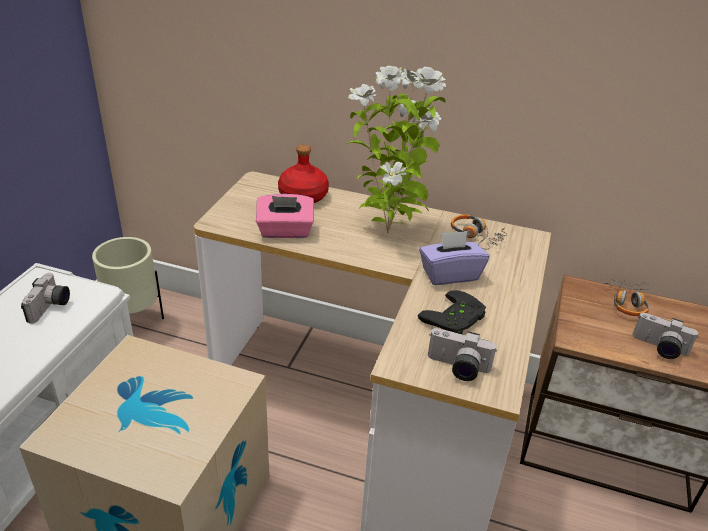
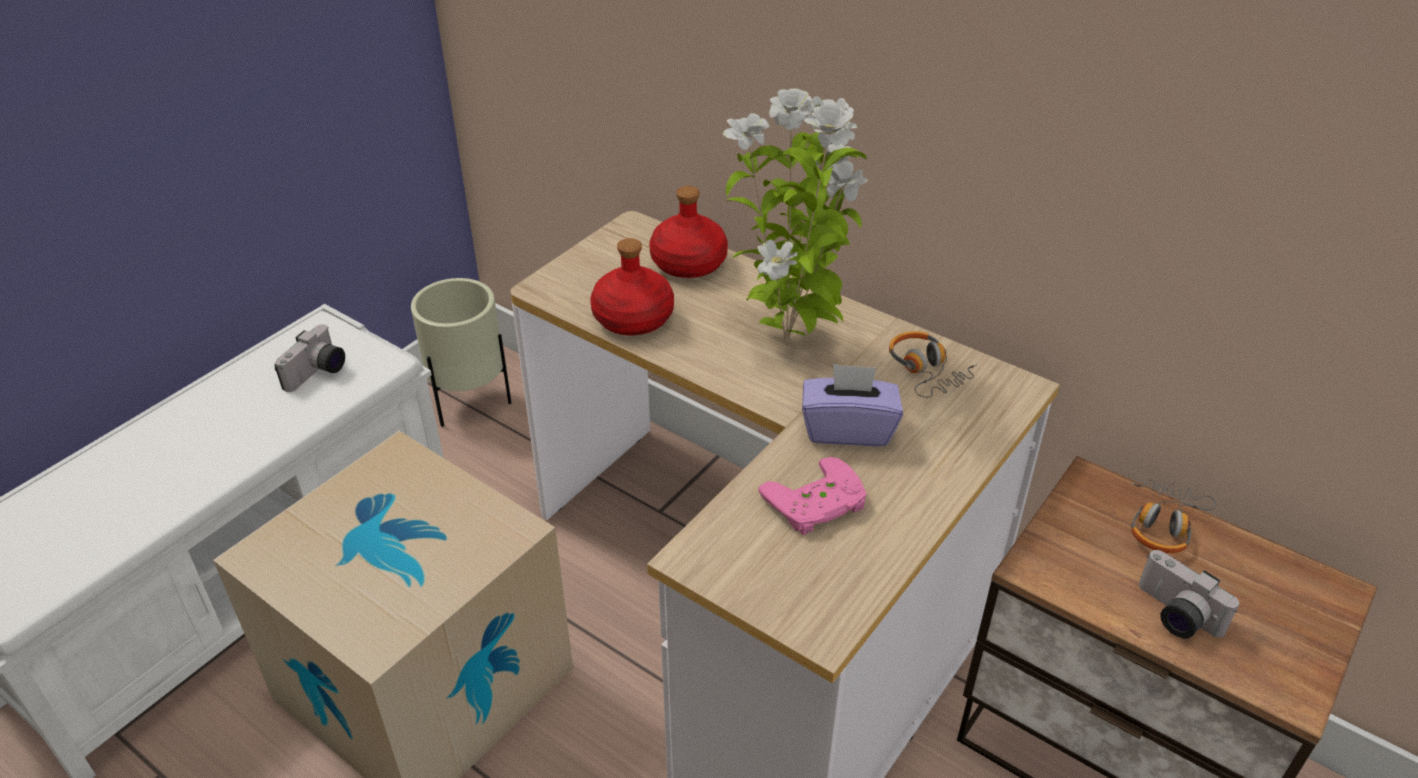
camera: 20 degrees right, 5 degrees up
(285, 231) = (634, 318): pink tissue box -> red bottle
(456, 320) = (817, 505): black game controller -> pink game controller
(457, 368) = (777, 582): camera -> none

